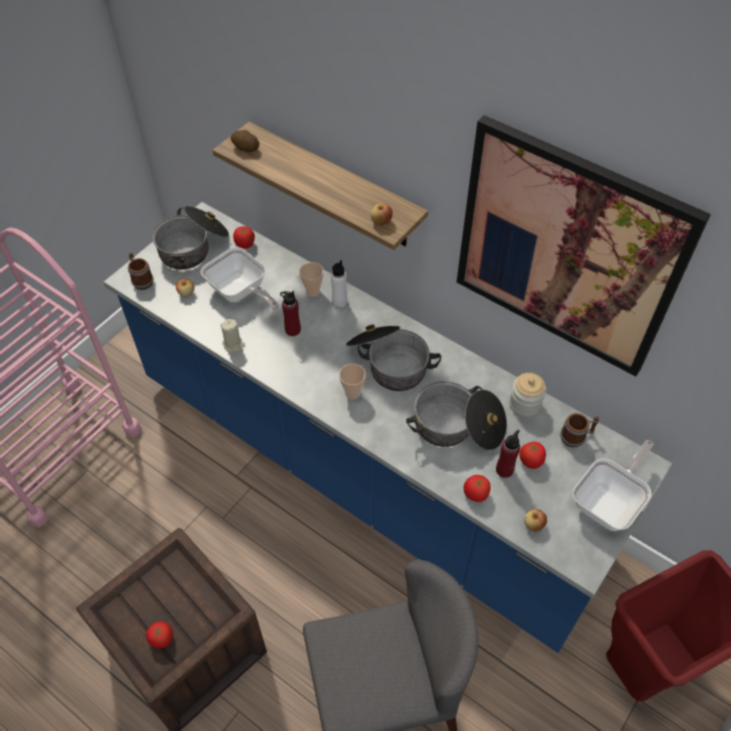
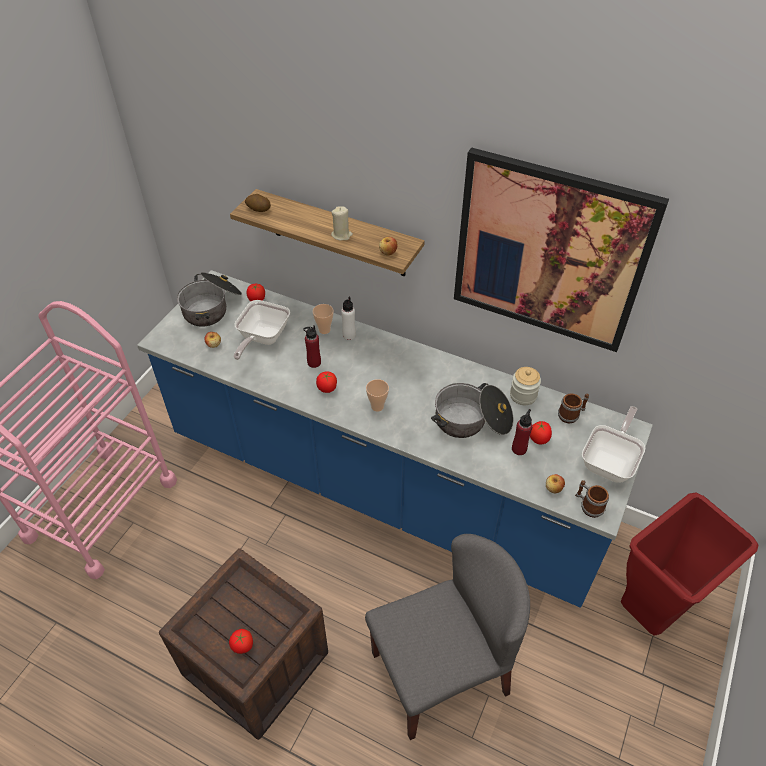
camera: 10 degrees left, 5 degrees down
(141, 279) = (171, 339): mug -> mug (588, 505)
(233, 344) = (265, 381): beige candle -> beige candle (341, 235)
(240, 293) = (262, 338): frying pan -> frying pan turned 75 degrees clockwise
(389, 363) = (402, 378): cooking pot -> none
(475, 494) = (499, 472): tomato -> tomato (327, 388)

